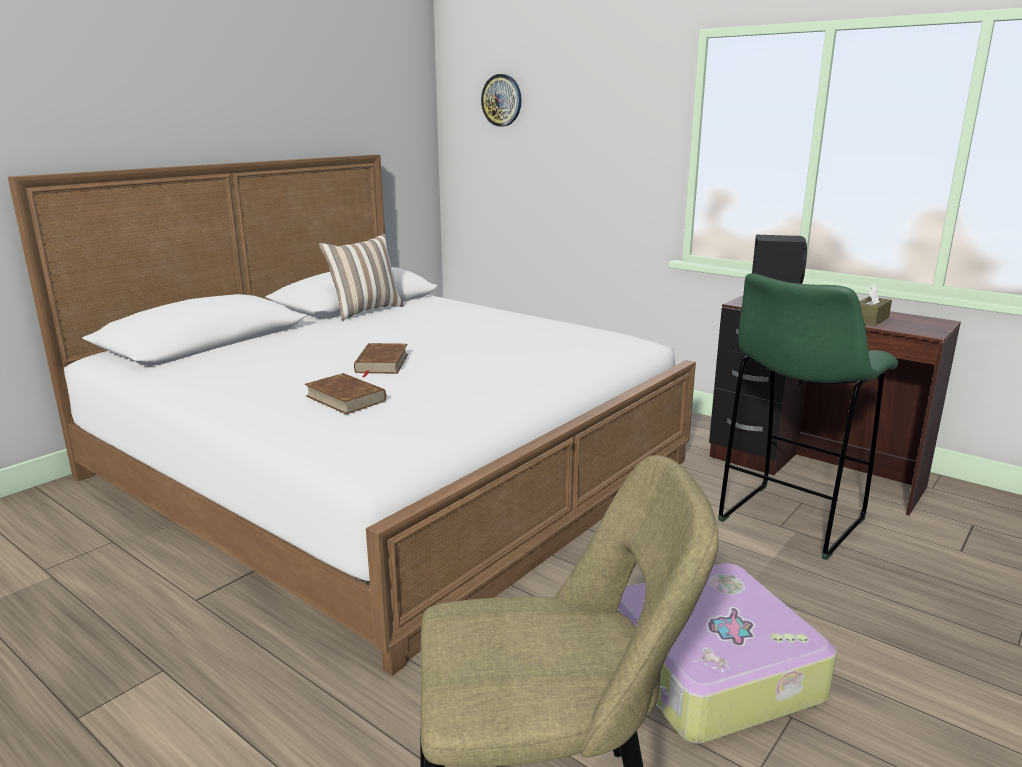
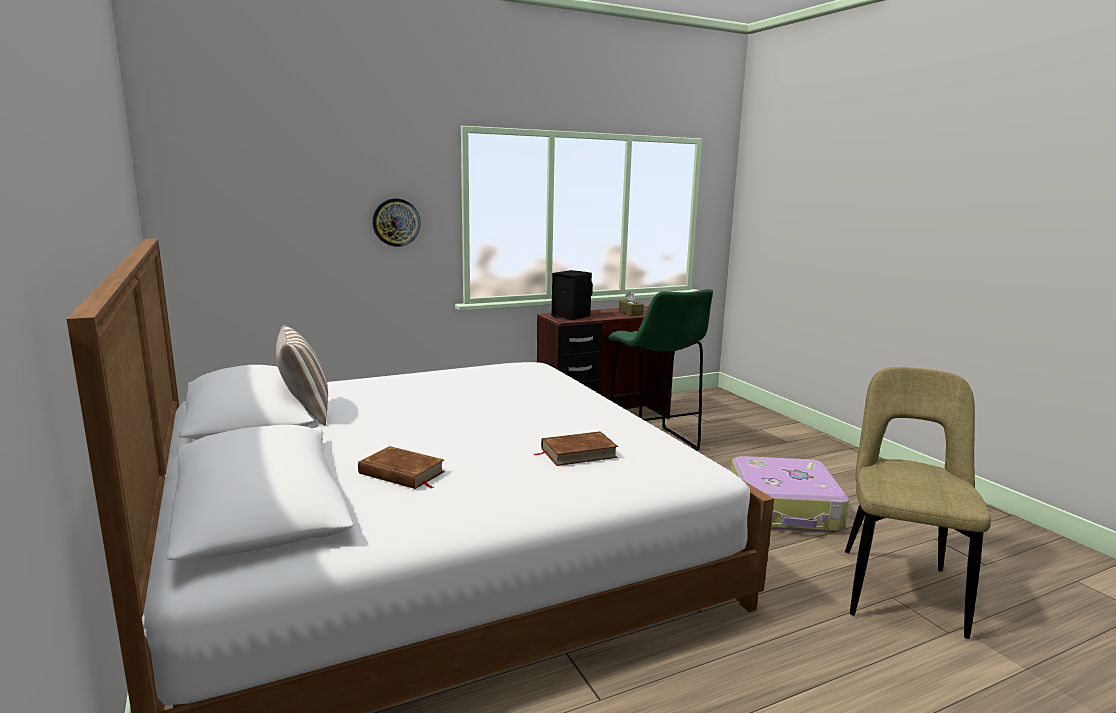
camera: 65 degrees left, 5 degrees down
(381, 363) = (498, 430): brown book -> brown book (401, 473)
(502, 100) = (248, 173): wall clock -> wall clock (396, 222)

